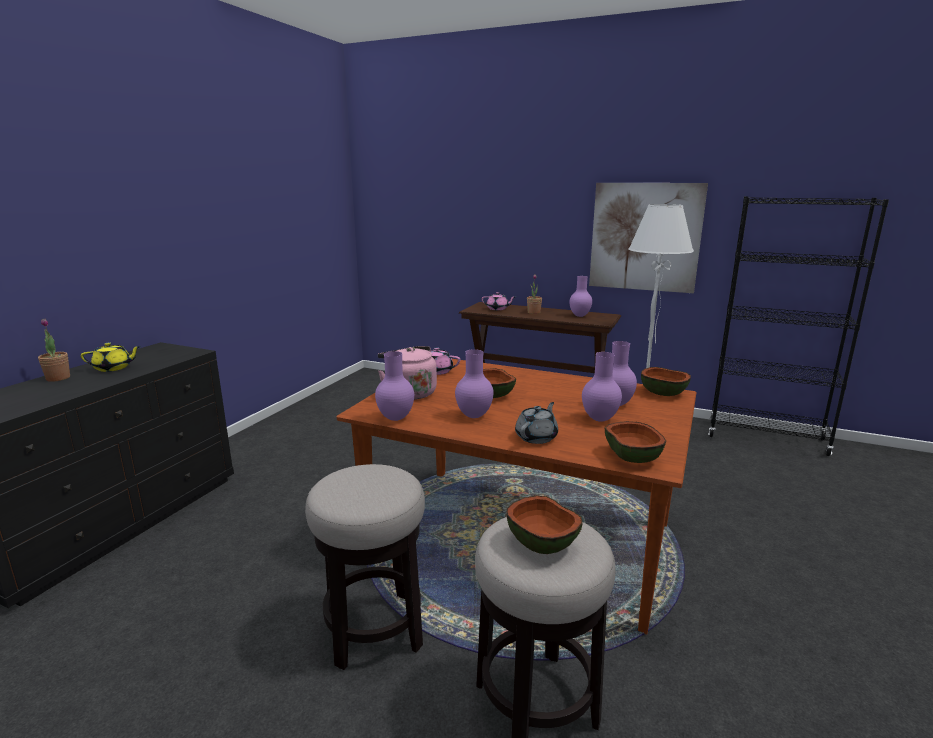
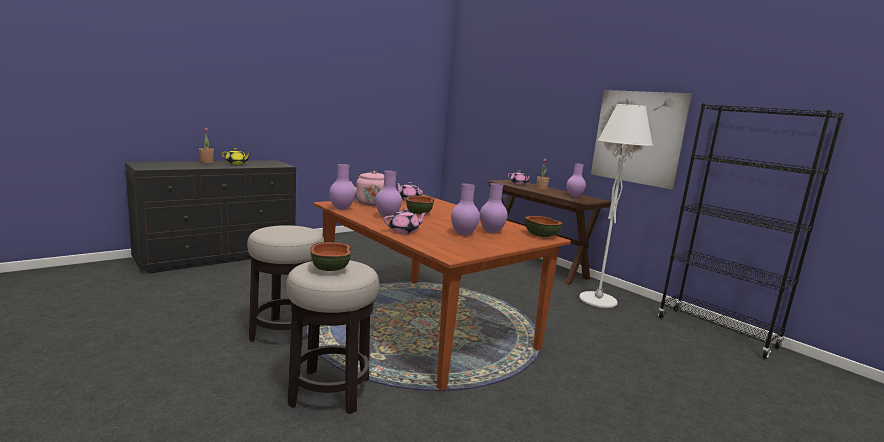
camera: 25 degrees right, 5 degrees down
(537, 437) = (404, 231): grey teapot -> pink teapot
(631, 457) = (443, 249): bowl -> none

